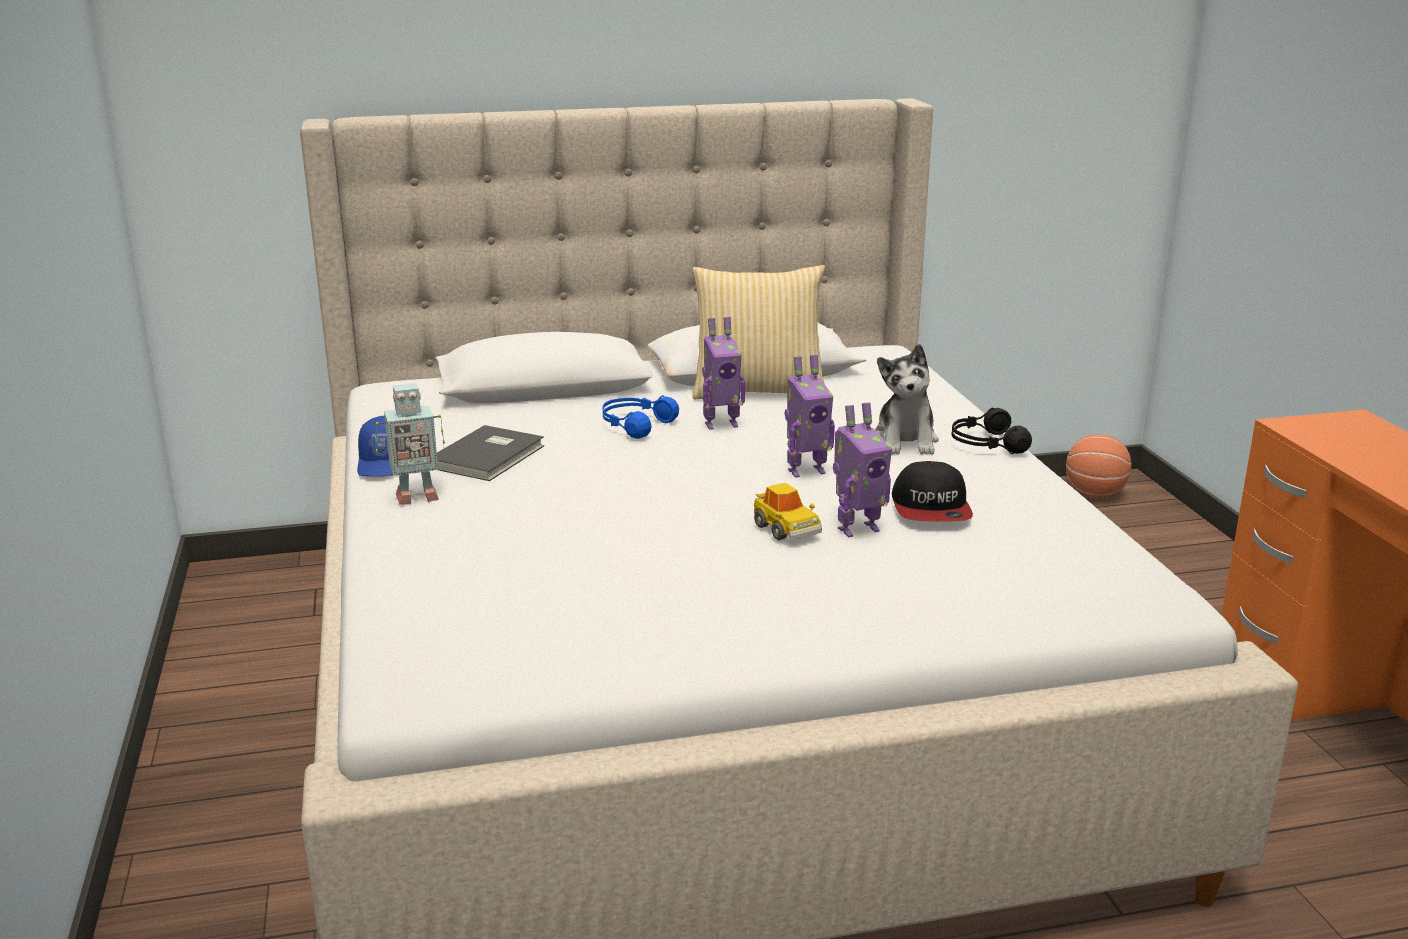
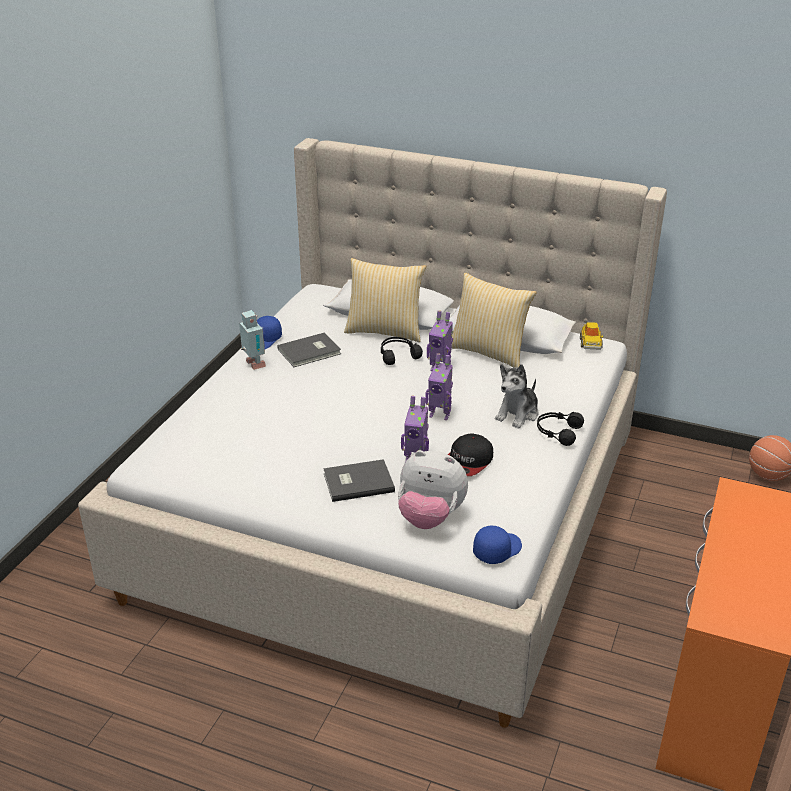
camera: 35 degrees right, 10 degrees up
(415, 496) = (254, 365): toy robot -> toy robot turned 135 degrees counterclockwise
(571, 405) = (385, 331): none -> pillow
(635, 425) = (398, 355): blue headphones -> black headphones
(786, 529) = (383, 446): toy car -> toy car (590, 343)
(819, 582) = (357, 482): none -> grey book
(992, 586) = (430, 517): none -> plush toy
(1137, 589) = (496, 550): none -> blue cap

